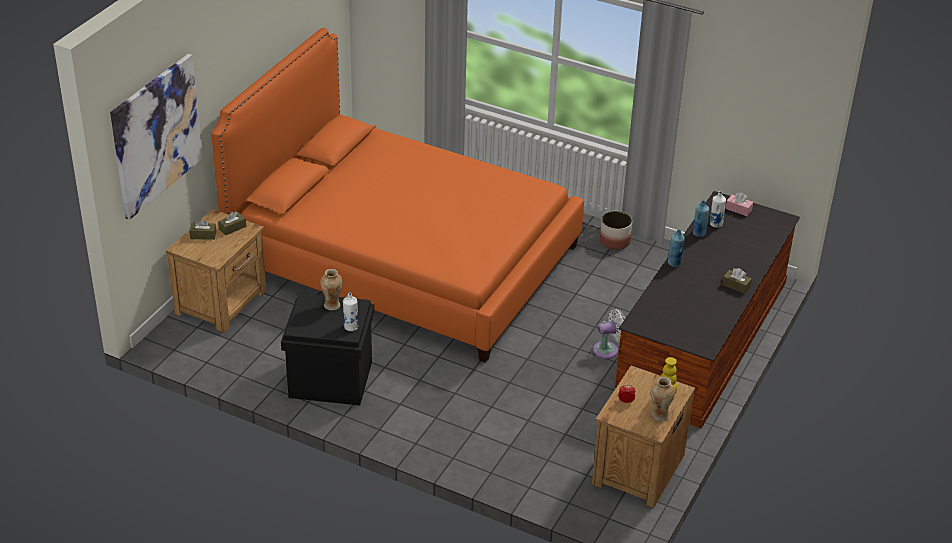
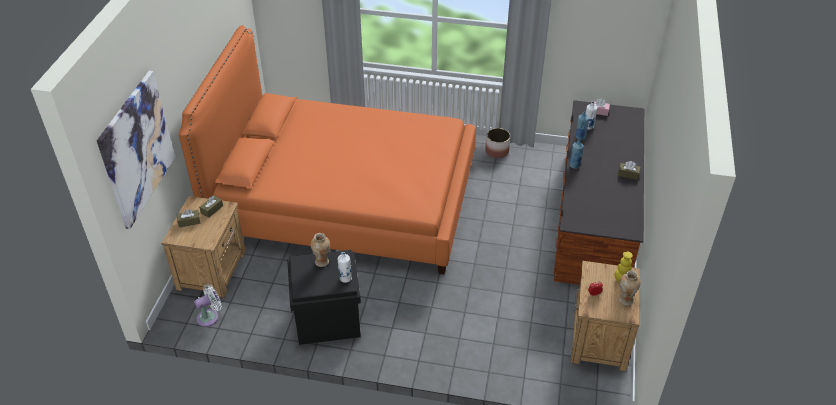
camera: 15 degrees left, 5 degrees up
(608, 350) = (531, 241): white fan -> white fan (210, 317)

